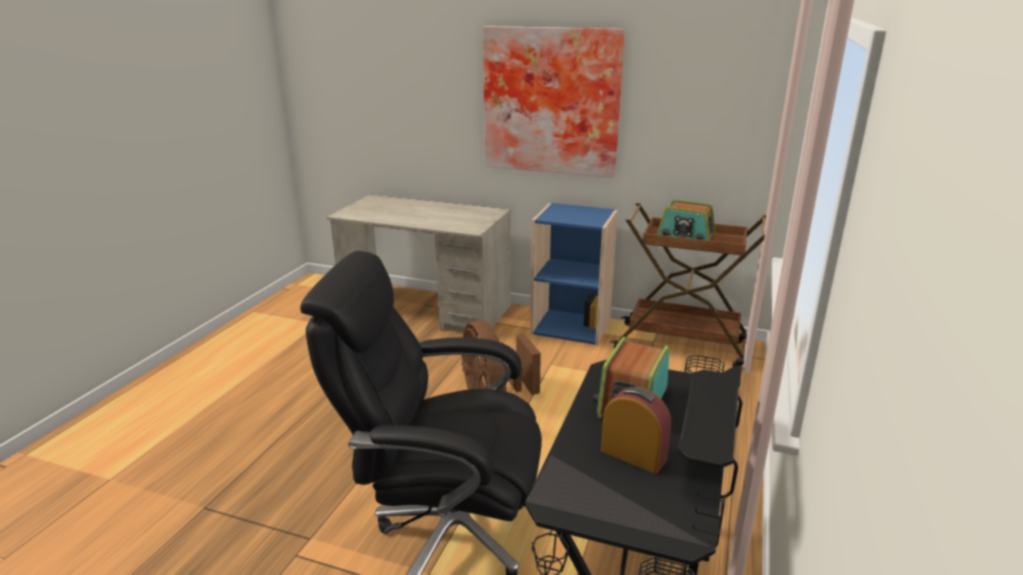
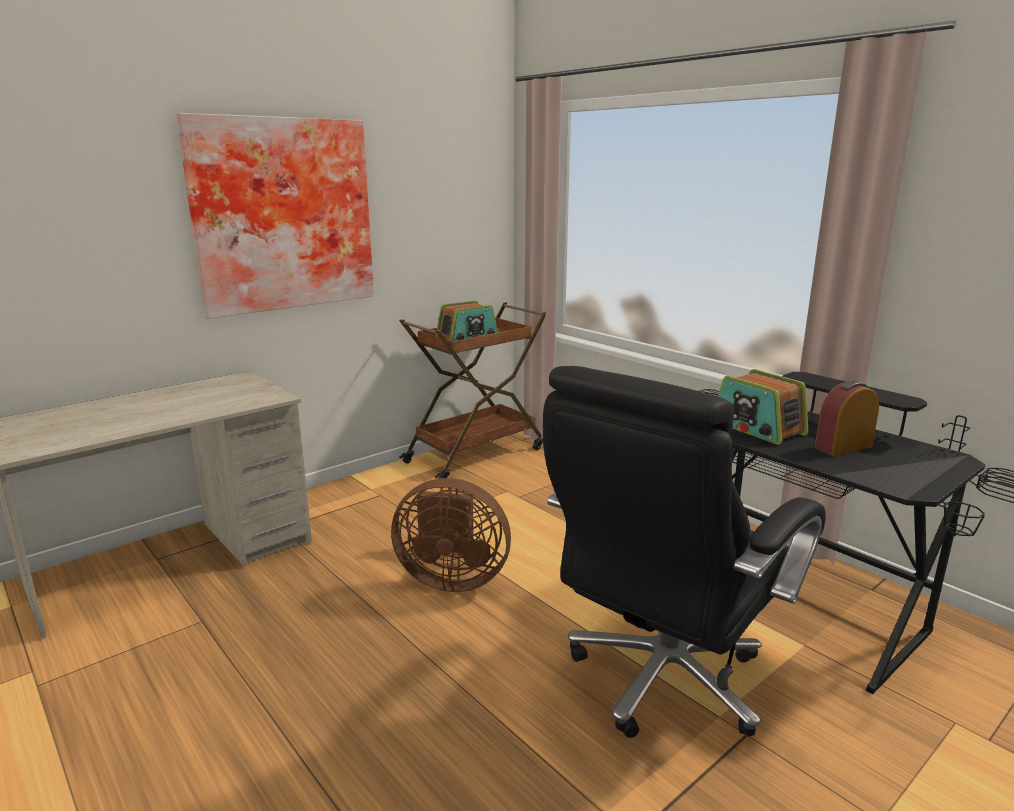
camera: 60 degrees left, 5 degrees down
(572, 326) = (368, 487): blue bookcase -> none

